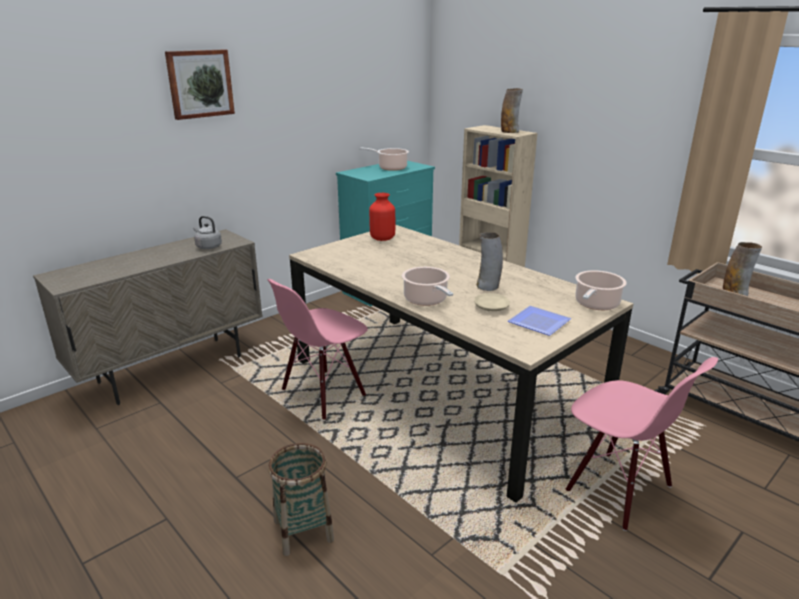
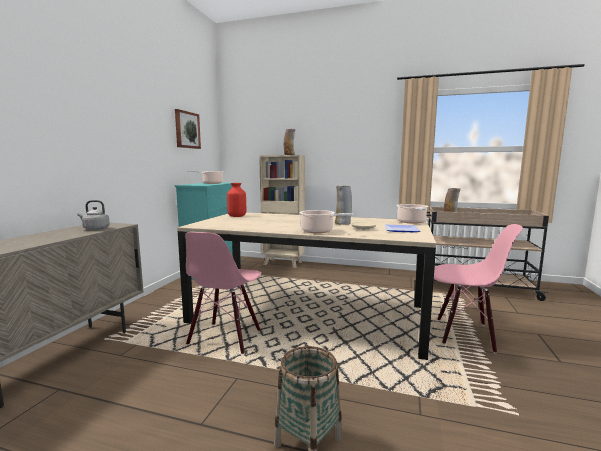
camera: 30 degrees left, 15 degrees down
(200, 84) = (77, 95): picture -> picture (187, 130)

